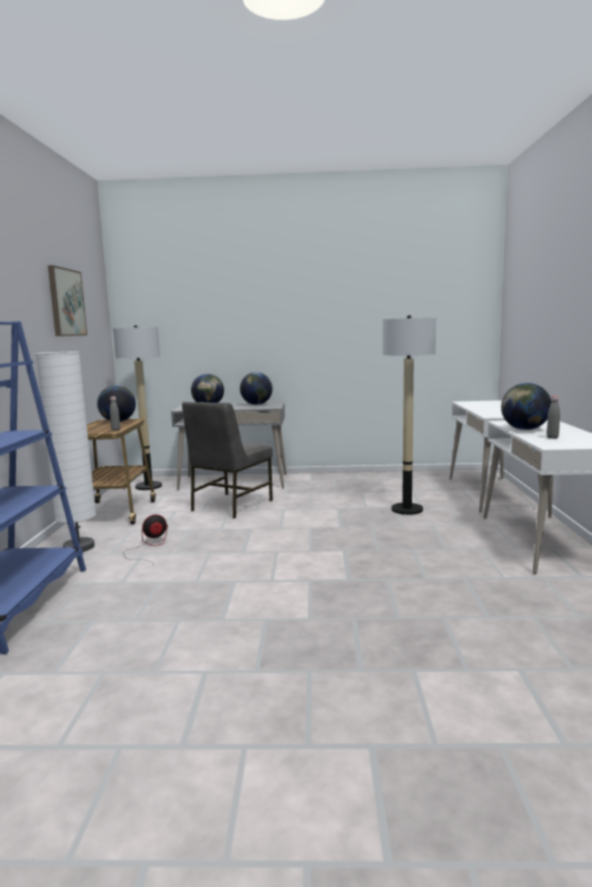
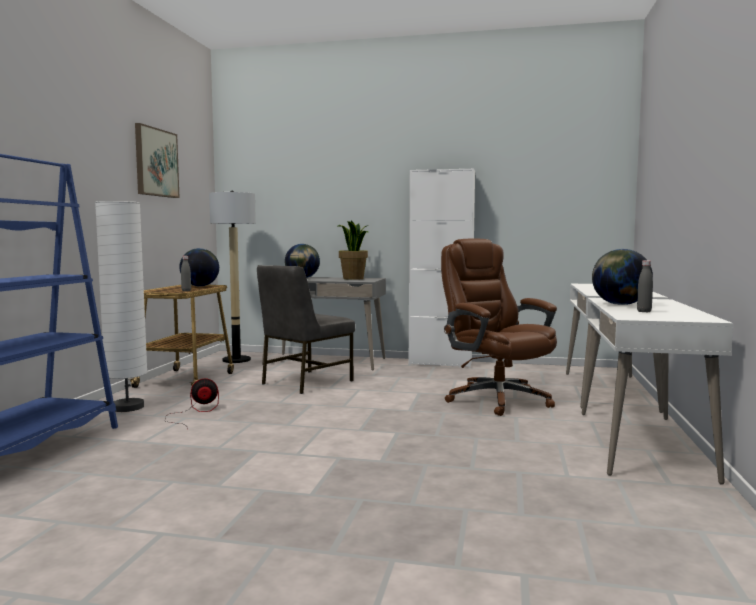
camera: 10 degrees right, 5 degrees down
(257, 404) = (353, 278): globe -> potted plant
(338, 476) = (440, 363): none -> white cabinet
(407, 509) = (496, 399): floor lamp -> brown office chair

